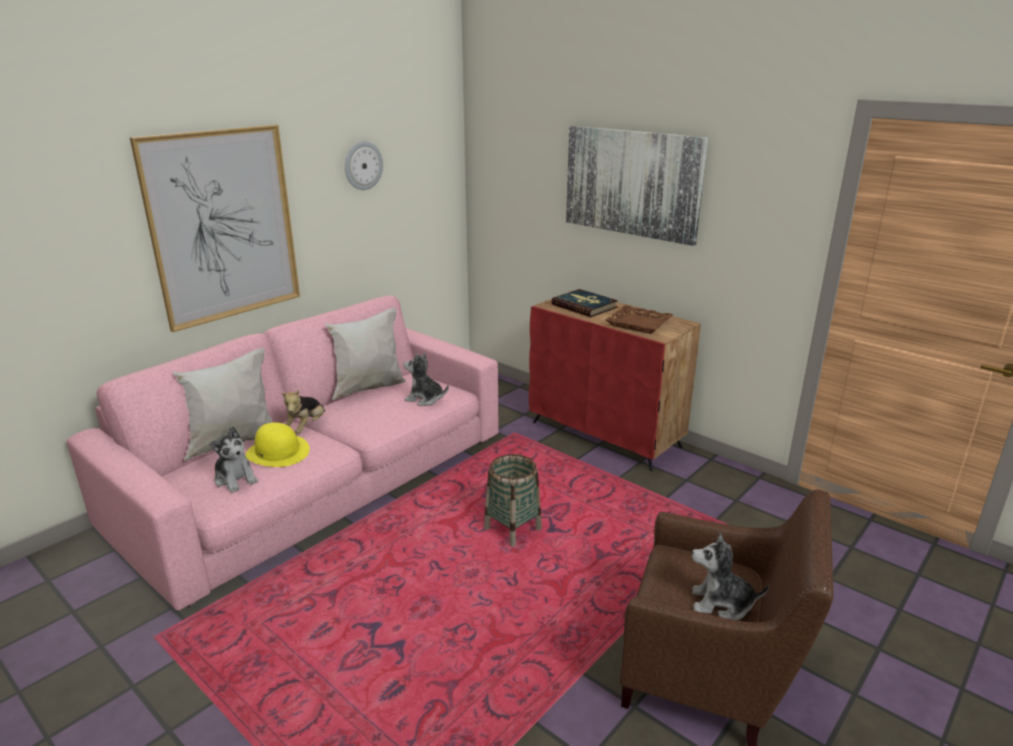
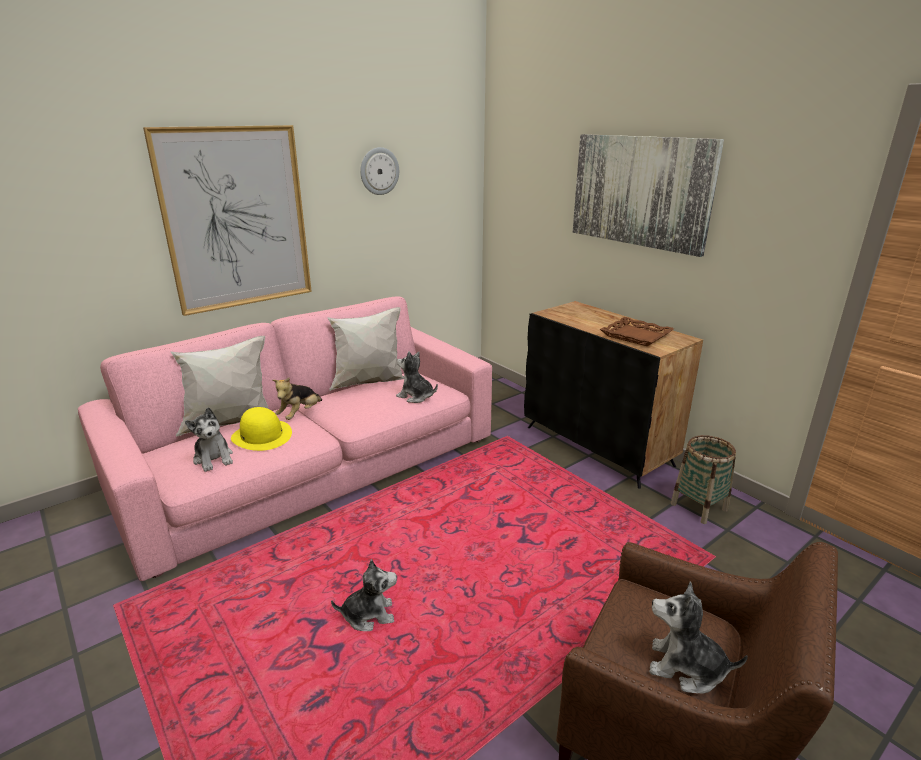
camera: 10 degrees right, 0 degrees up
(421, 613) = (369, 615): none -> plush toy
(512, 529) = (483, 535): basket -> basket (699, 507)
(584, 306) = (583, 316): book -> none
(606, 434) = (598, 446): red cabinet -> black cabinet

